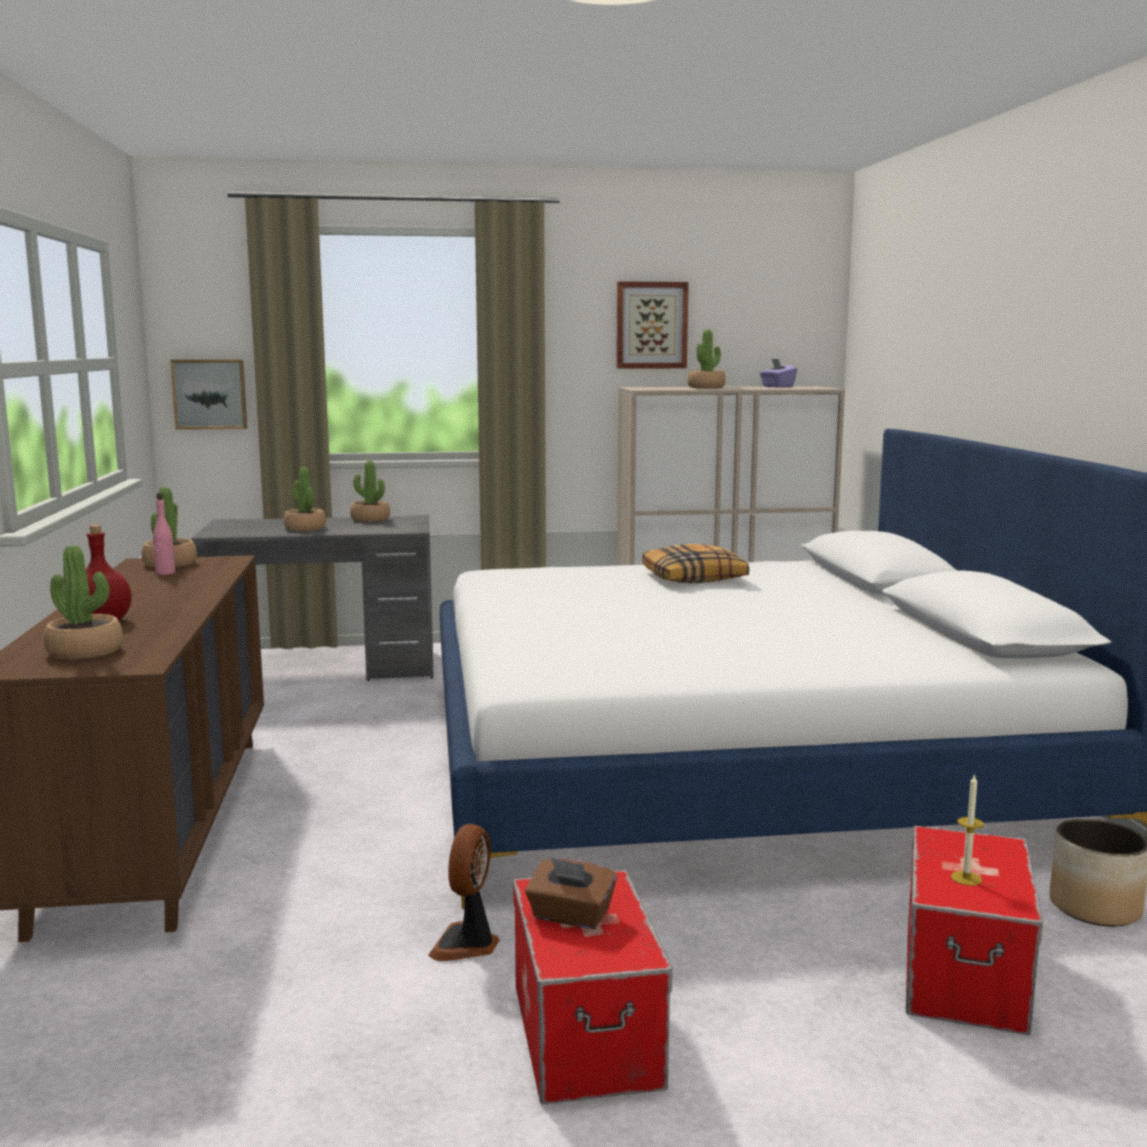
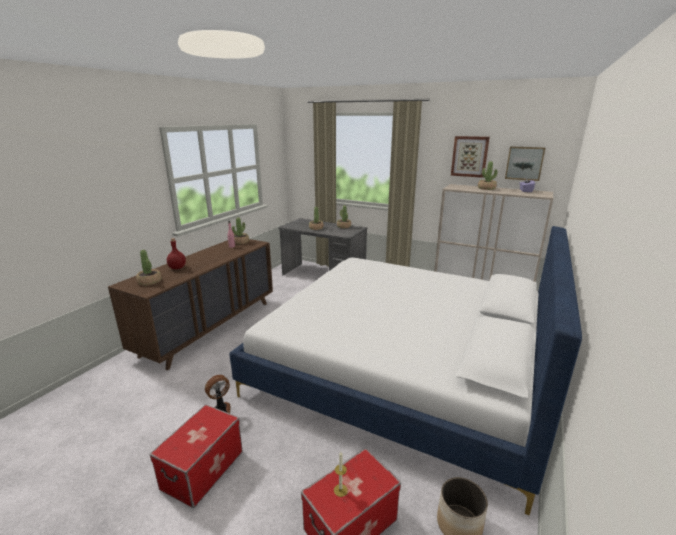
camera: 35 degrees right, 10 degrees up
(210, 394) = (303, 174): picture -> picture (524, 163)
(570, 916) = (195, 430): brown tissue box -> none
(694, 578) = (421, 283): pillow -> none

